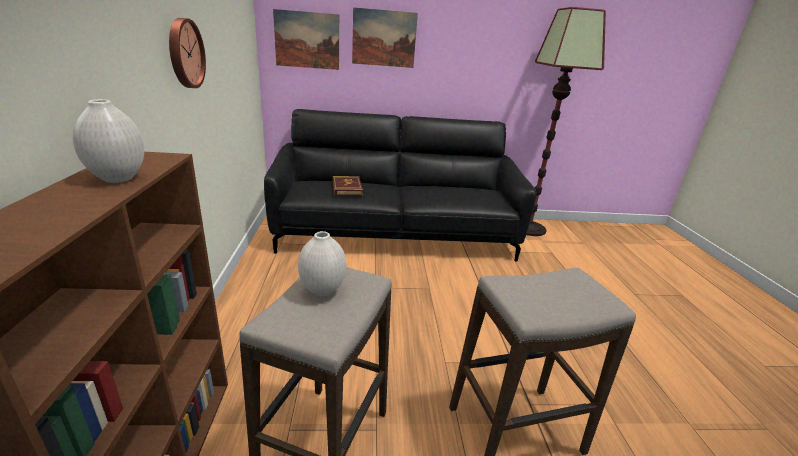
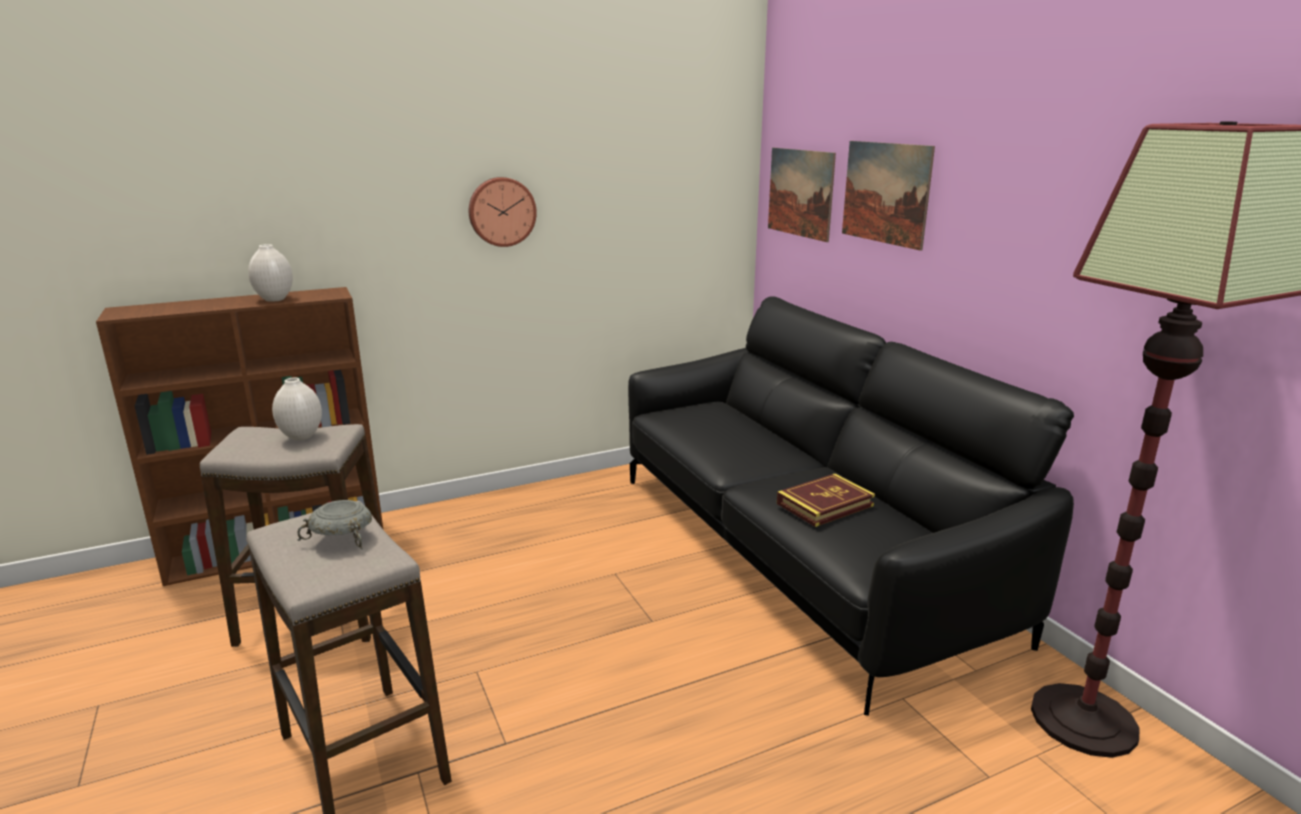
camera: 70 degrees right, 5 degrees down
(347, 188) = (721, 429): book -> book (825, 504)
(545, 287) = (342, 538): none -> grey bowl

